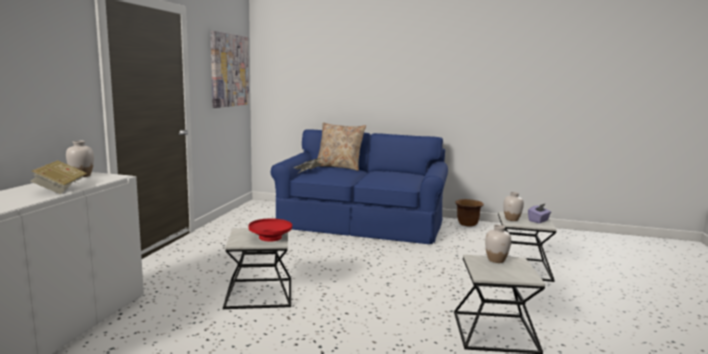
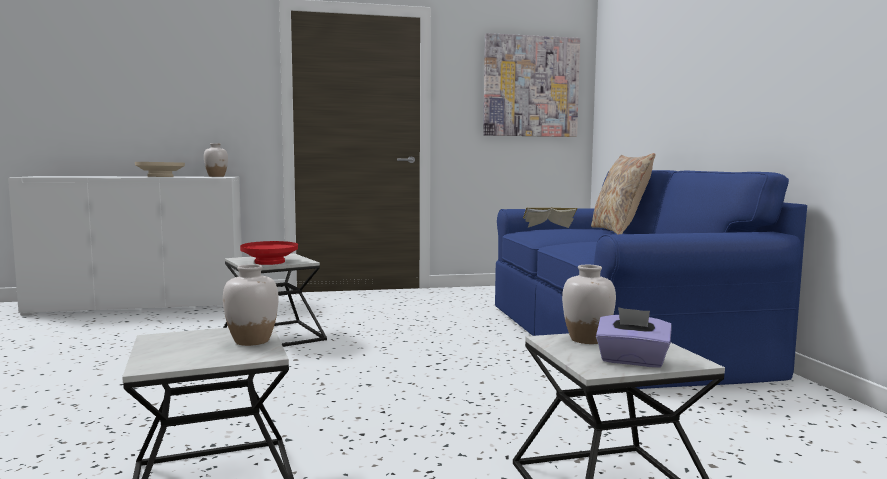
camera: 65 degrees right, 5 degrees down
(60, 188) = (161, 176): book -> beige bowl
(467, 224) = (820, 405): brown planter -> none

